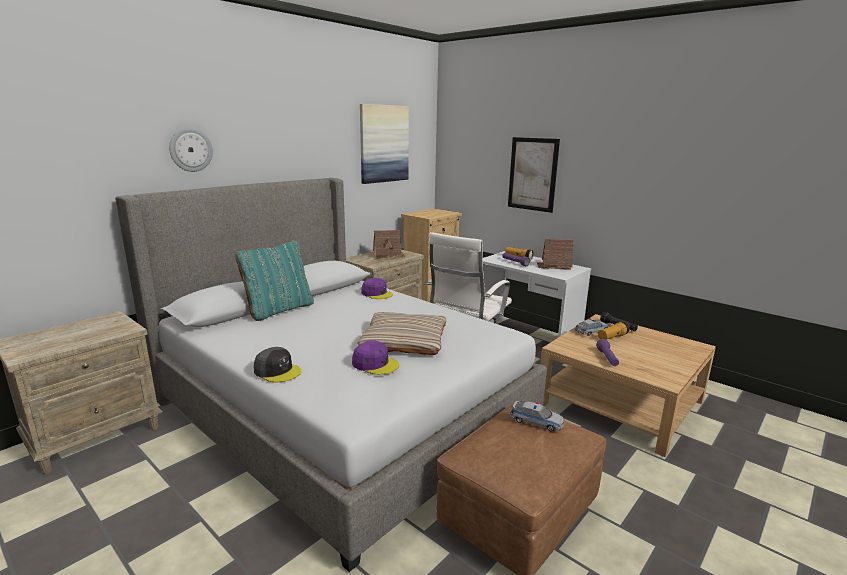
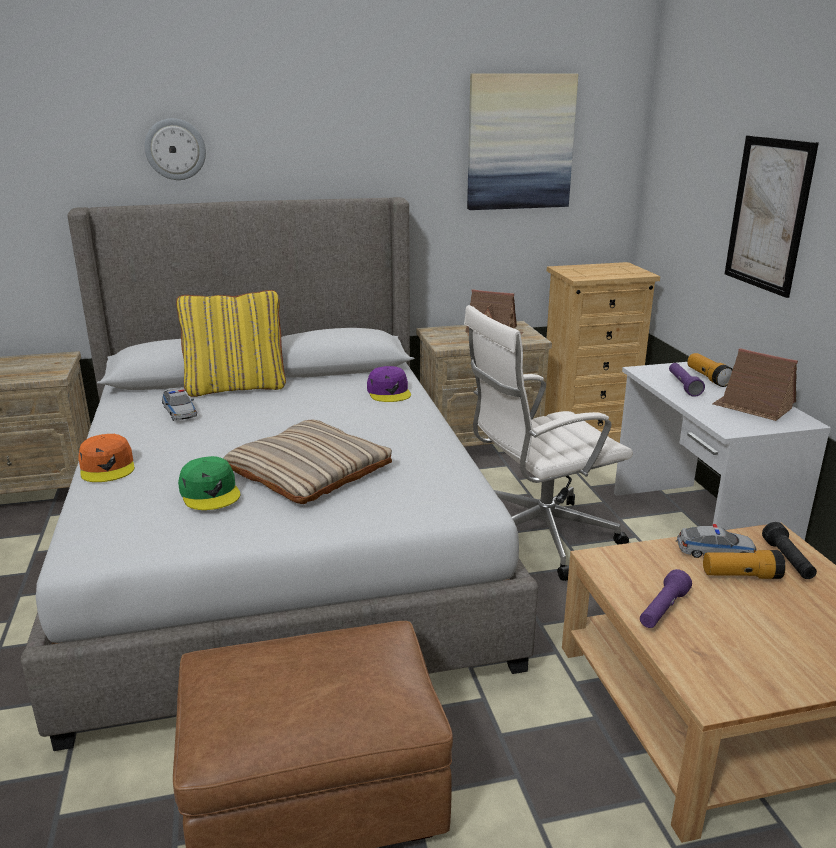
camera: 35 degrees right, 5 degrees up
(277, 371) = (107, 467): grey cap -> orange cap
(279, 310) = (236, 387): turquoise pillow -> yellow pillow
(375, 364) = (210, 492): purple cap -> green cap
(536, 421) = (361, 661): toy car -> toy car (179, 412)

